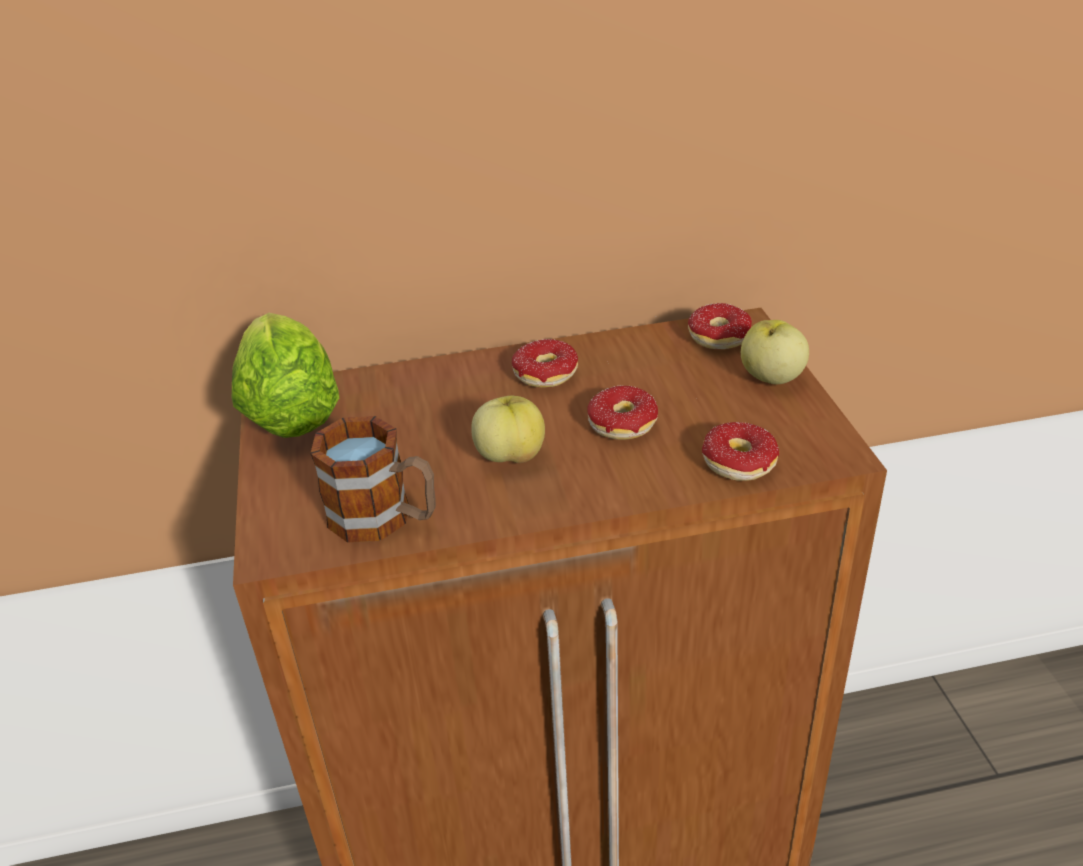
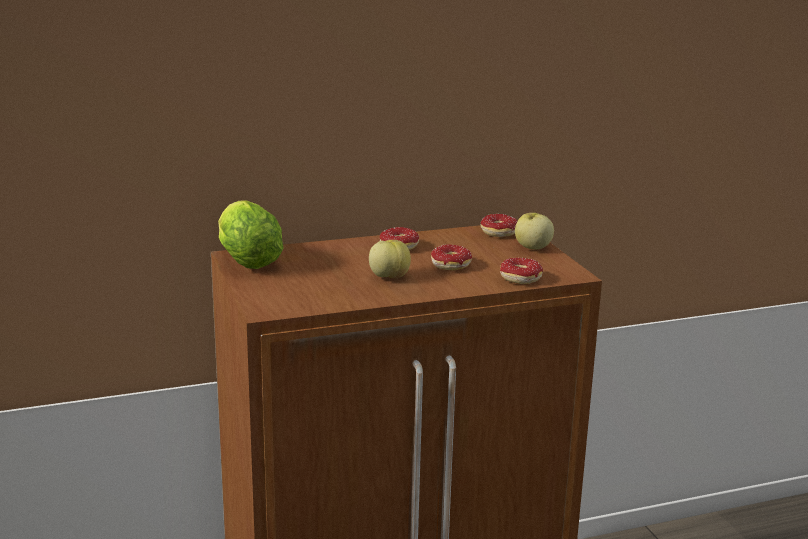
camera: 10 degrees left, 15 degrees down
(385, 519) = (324, 299): mug -> none

